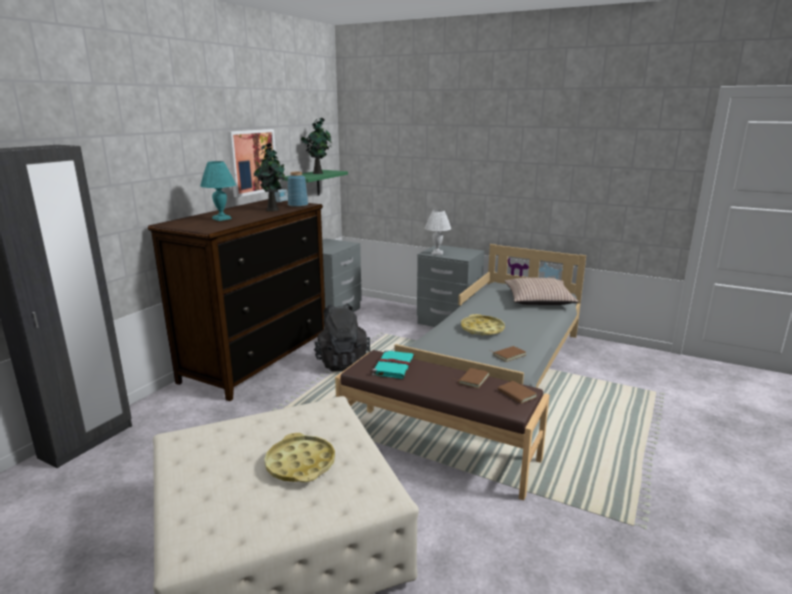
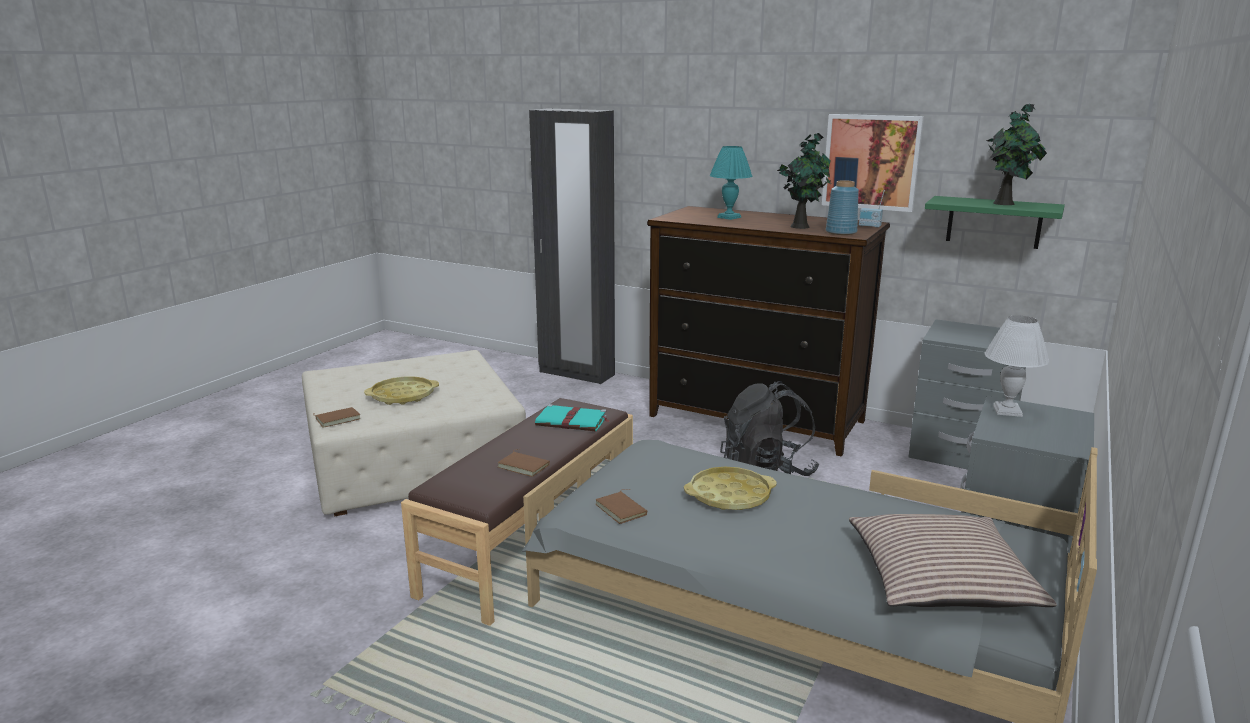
camera: 90 degrees right, 0 degrees up
(515, 394) = (474, 491): brown book -> brown book (338, 419)

